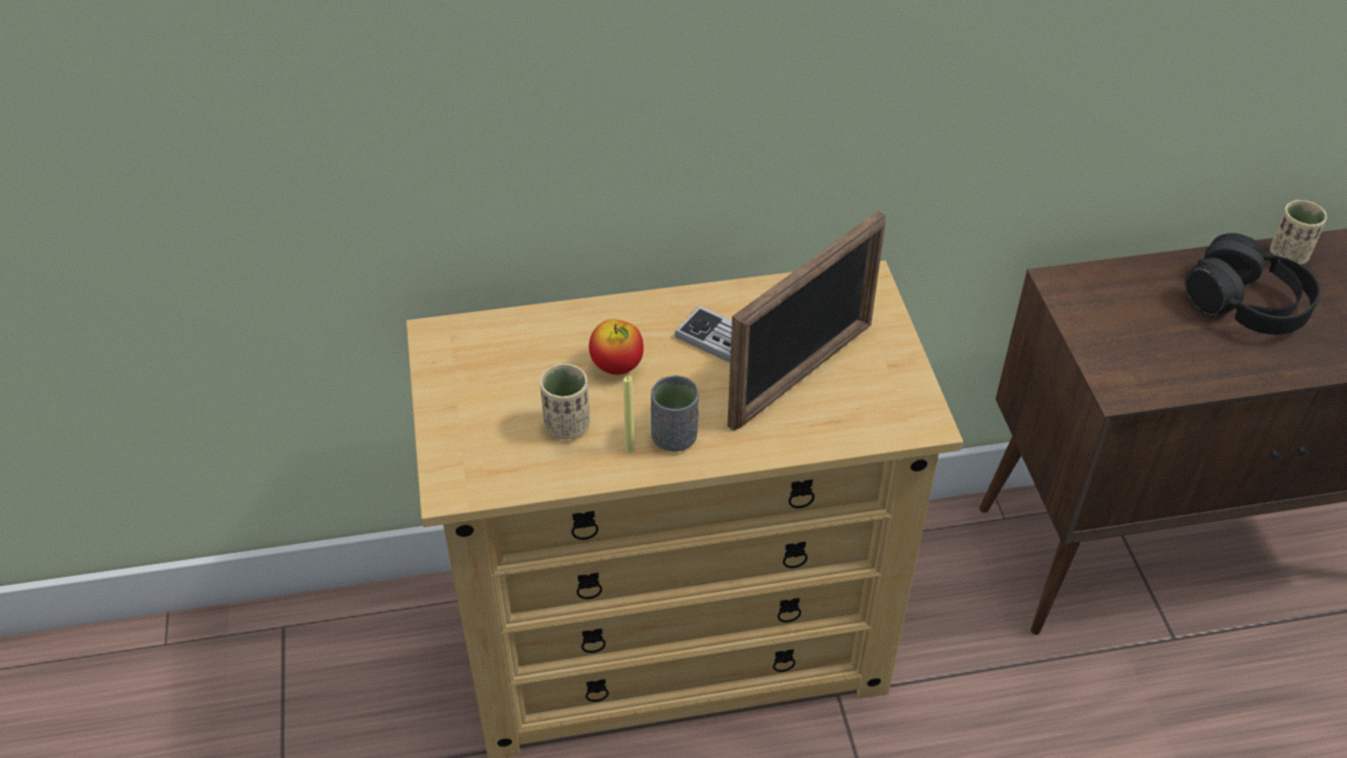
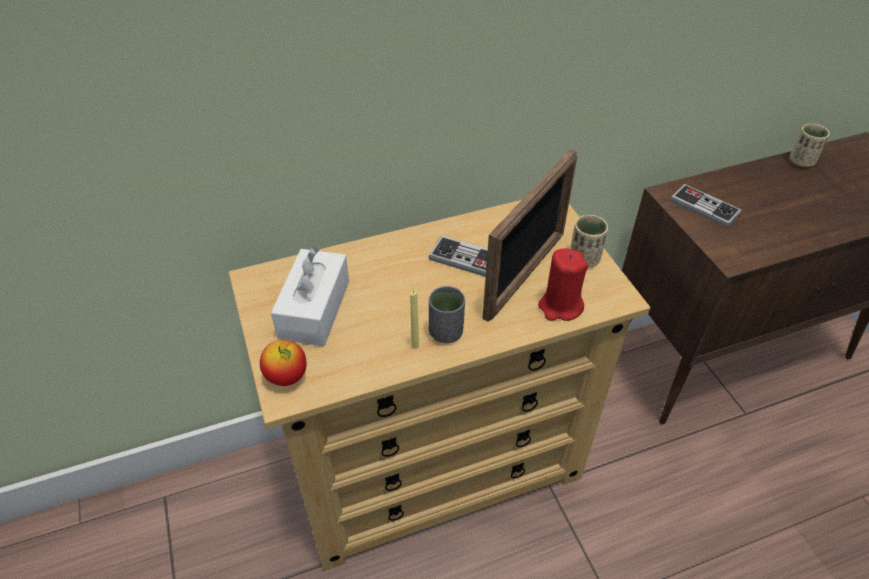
camera: 10 degrees left, 0 degrees up
(509, 385) = (314, 309): none -> white tissue box
(567, 425) = (364, 334): beige cup -> beige cup (584, 259)
(617, 367) = (392, 286): apple -> apple (287, 377)
(837, 424) = (560, 306): none -> red candle
(1107, 309) = (704, 207): none -> game controller
(1246, 304) = (788, 194): black headphones -> none

